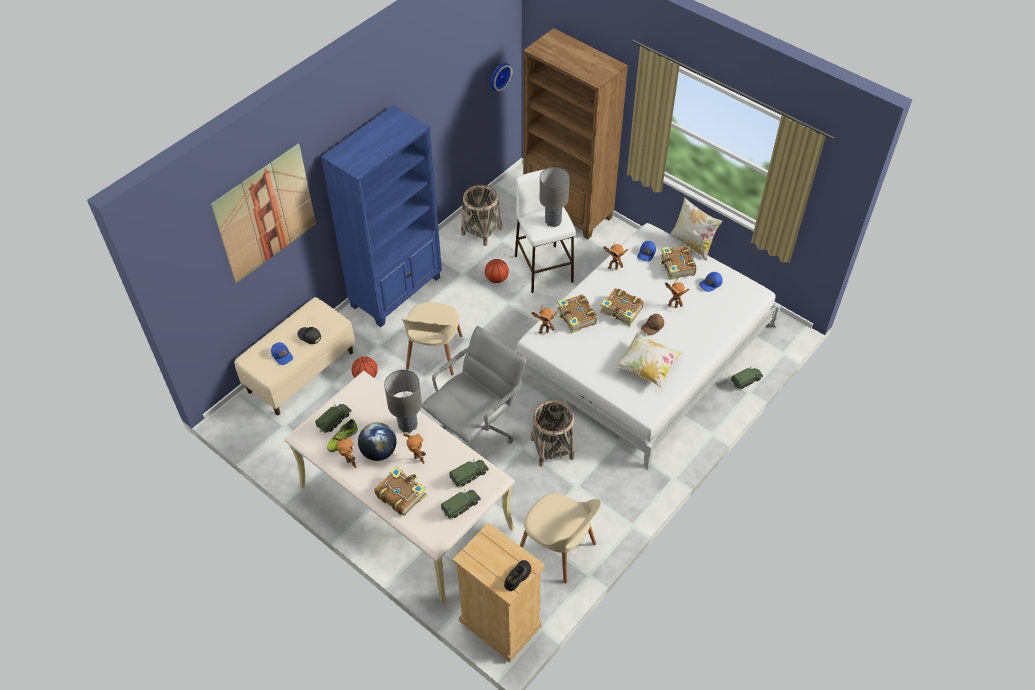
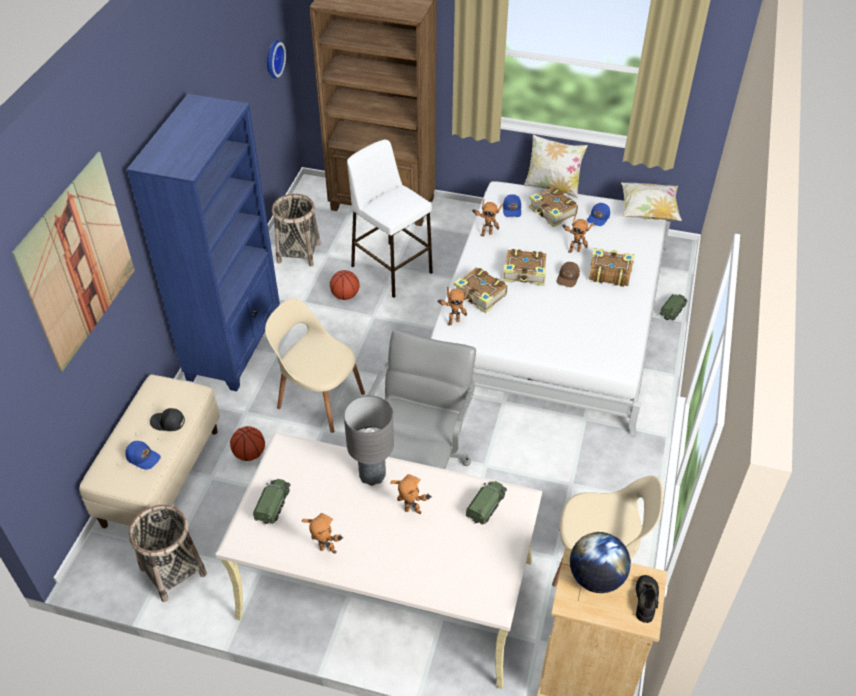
camera: 25 degrees left, 5 degrees down
(342, 439) = (297, 524): shoe -> none
(379, 452) = (355, 521): globe -> globe (596, 578)
(400, 494) = (415, 563): book -> book (609, 273)
(434, 354) = (319, 399): beige chair -> beige chair turned 135 degrees clockwise
(461, 506) = (500, 547): toy truck -> none
(552, 448) = (518, 453): basket -> basket (173, 571)
(553, 221) = (402, 201): grey table lamp -> none
(647, 367) = (589, 321): pillow -> pillow (648, 212)

